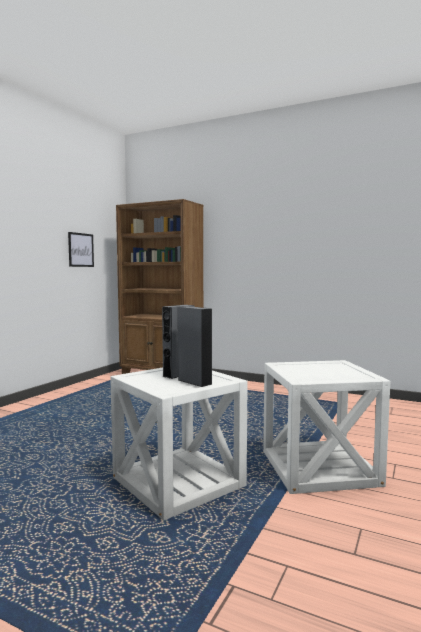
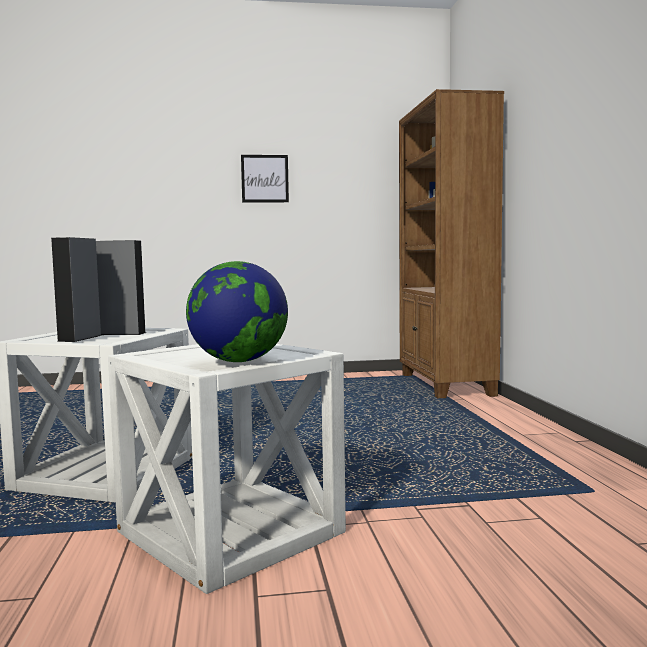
camera: 55 degrees right, 0 degrees up
(81, 250) = (350, 192): picture -> picture (265, 178)
(353, 371) = (239, 361): none -> globe

